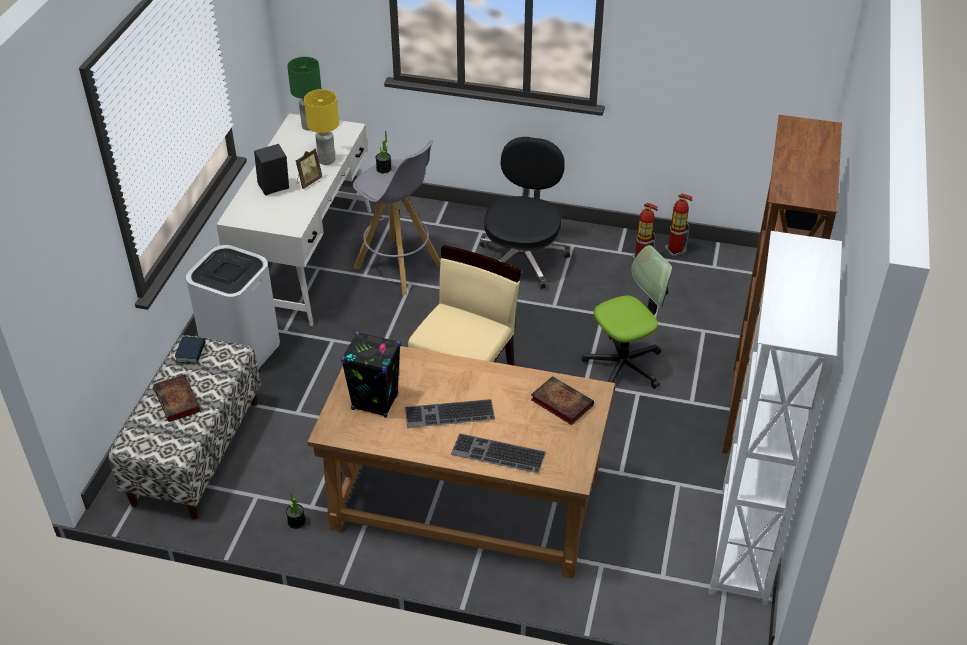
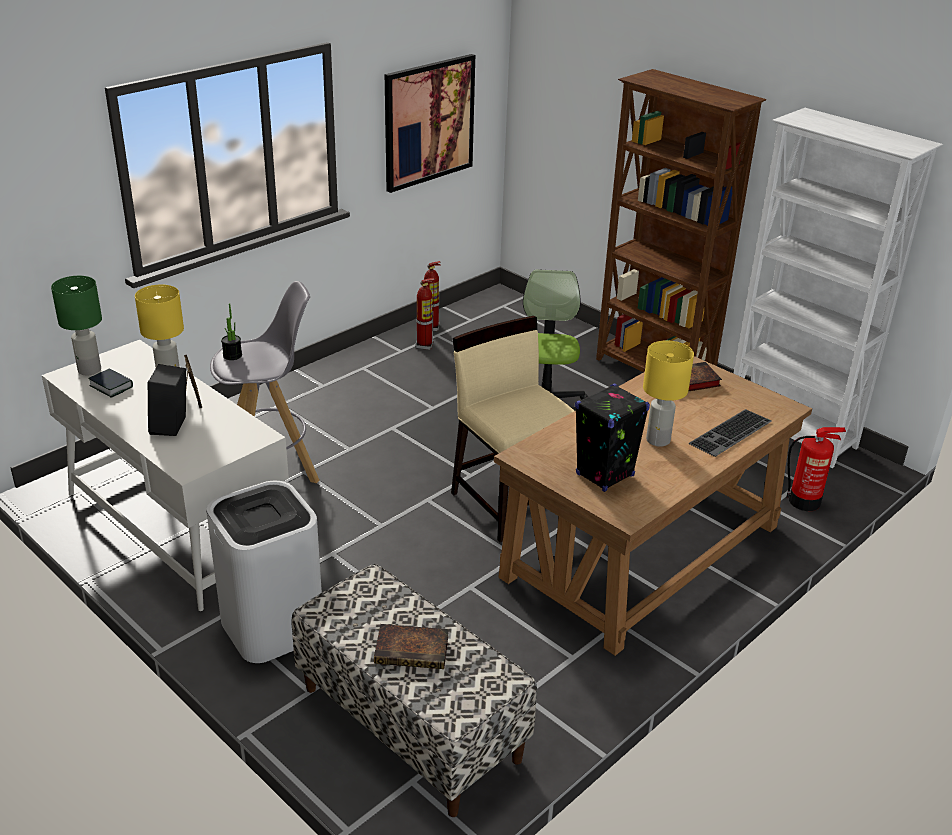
camera: 60 degrees left, 10 degrees down
(191, 353) = (335, 613): book -> book (111, 386)
(296, 521) = (586, 677): potted plant -> none
(449, 415) = (658, 440): keyboard -> yellow table lamp
(523, 258) = (349, 398): black office chair -> none
(632, 588) = (805, 501): none -> fire extinguisher
(721, 68) = (429, 122): none -> picture

